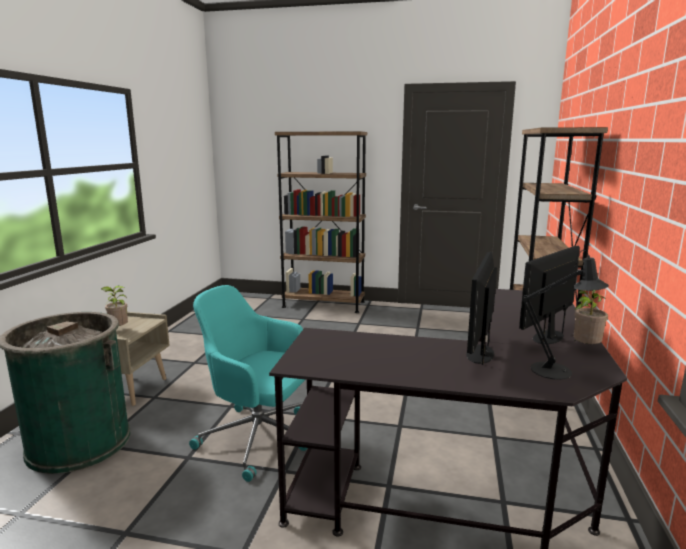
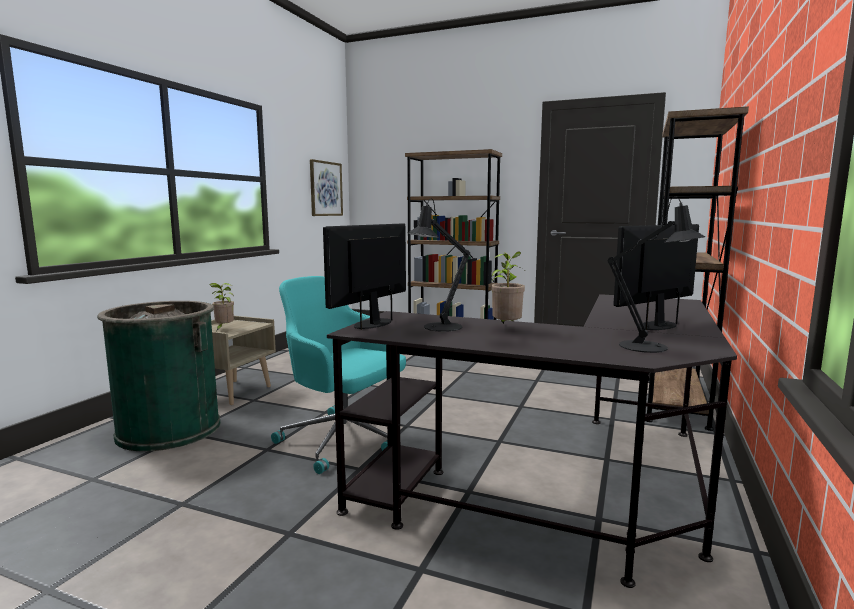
camera: 10 degrees right, 5 degrees down
(193, 164) = (325, 189): none -> picture
(366, 353) = (438, 327): none -> black table lamp
(479, 353) = (565, 332): monitor -> monitor (373, 323)
(585, 348) = (697, 334): potted plant -> potted plant (506, 328)

